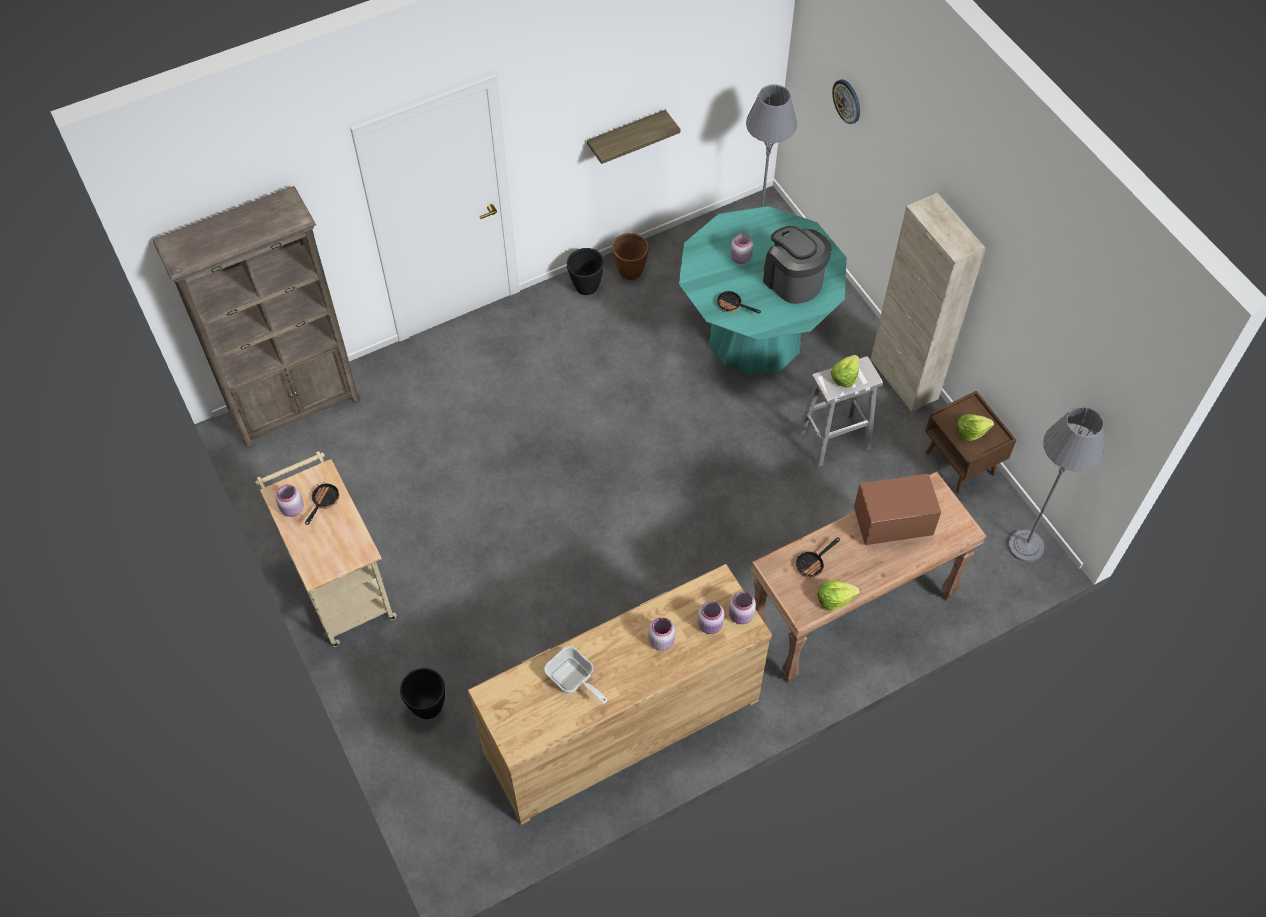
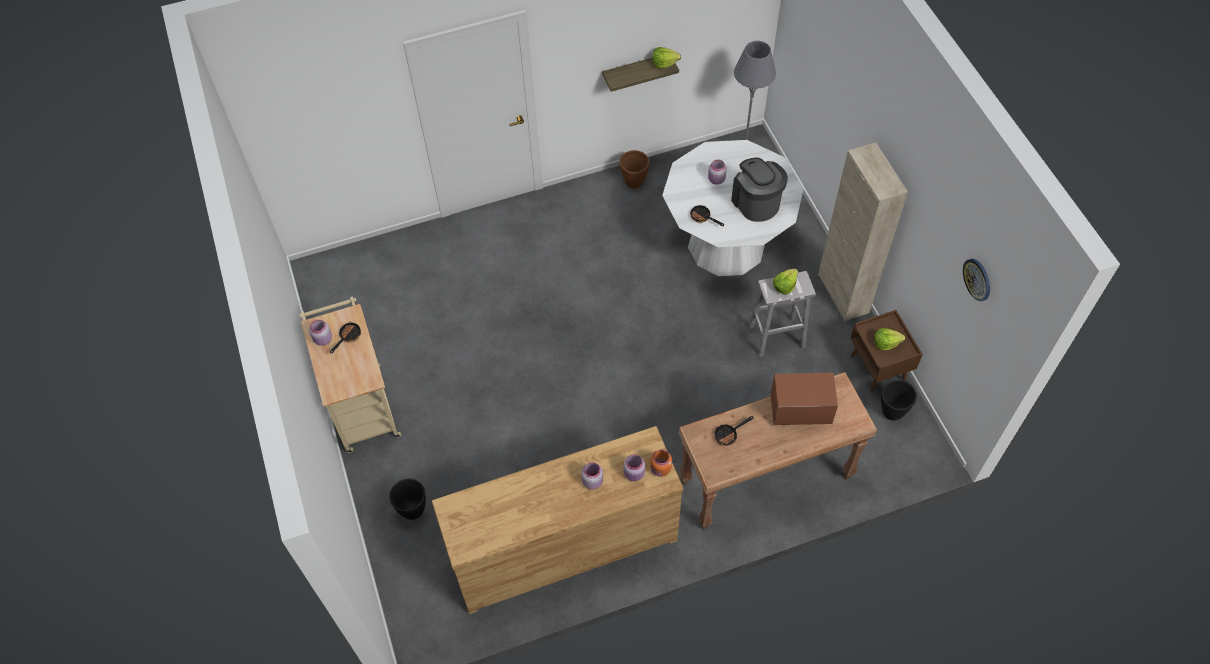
camera: 10 degrees right, 0 degrees up
(296, 407) = (352, 260): brown bookcase -> none
(573, 681) = (516, 504): frying pan -> none
(586, 287) = (596, 190): black planter -> black planter (892, 412)
(741, 616) = (660, 469): pink jar -> orange jar
(755, 337) = (726, 245): turquoise dining table -> white dining table
(834, 599) = (741, 465): lettuce -> lettuce (664, 63)
(847, 101) = (817, 60): wall clock -> wall clock (977, 279)
(1025, 546) = (921, 443): grey floor lamp -> none

